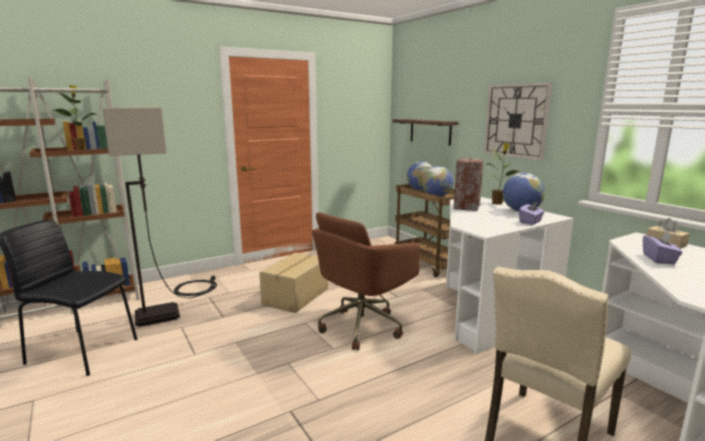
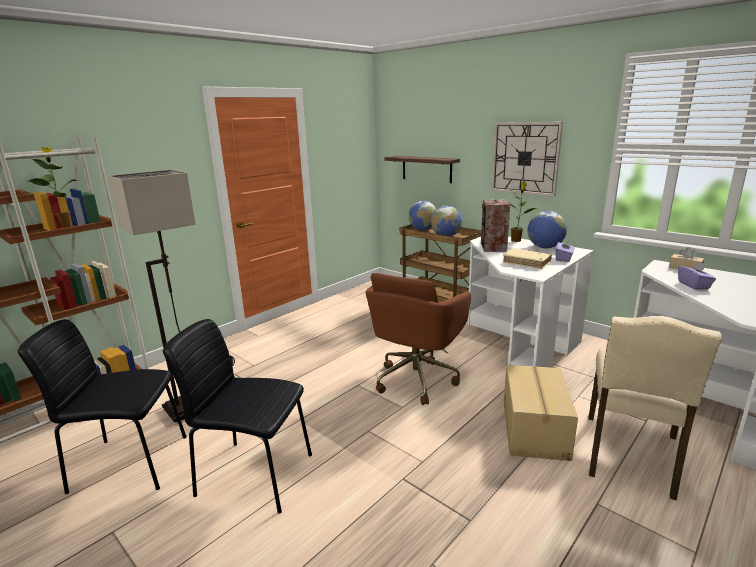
camera: 15 degrees left, 5 degrees up
(165, 379) = (251, 474): none -> black chair
(296, 296) = (330, 358): cardboard box -> cardboard box (535, 429)
(486, 221) = (526, 263): none -> beige book

